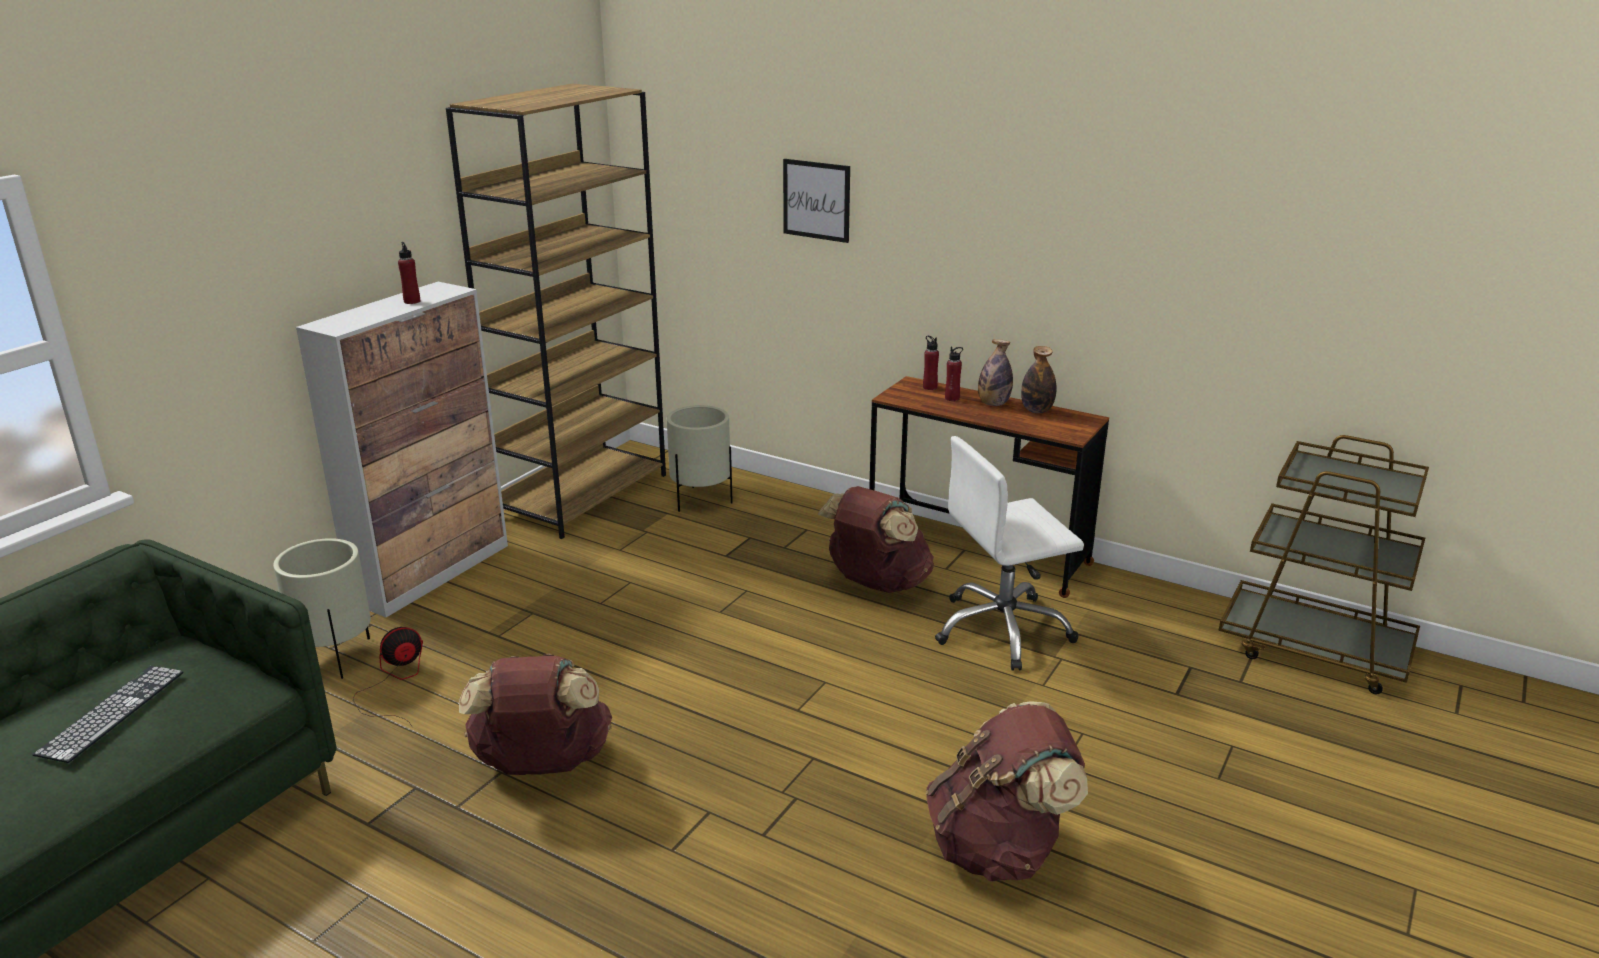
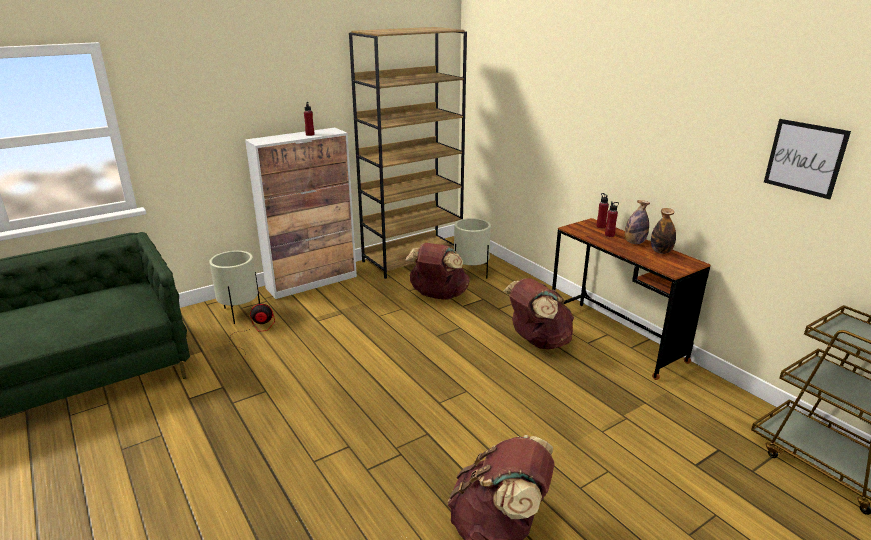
camera: 25 degrees right, 0 degrees up
(112, 712) = (81, 309): keyboard -> none
(542, 765) = (287, 393): brown backpack -> brown backpack (438, 296)
(816, 200) = (554, 102): picture -> picture (805, 158)
(1002, 630) = (598, 389): white office chair -> none

